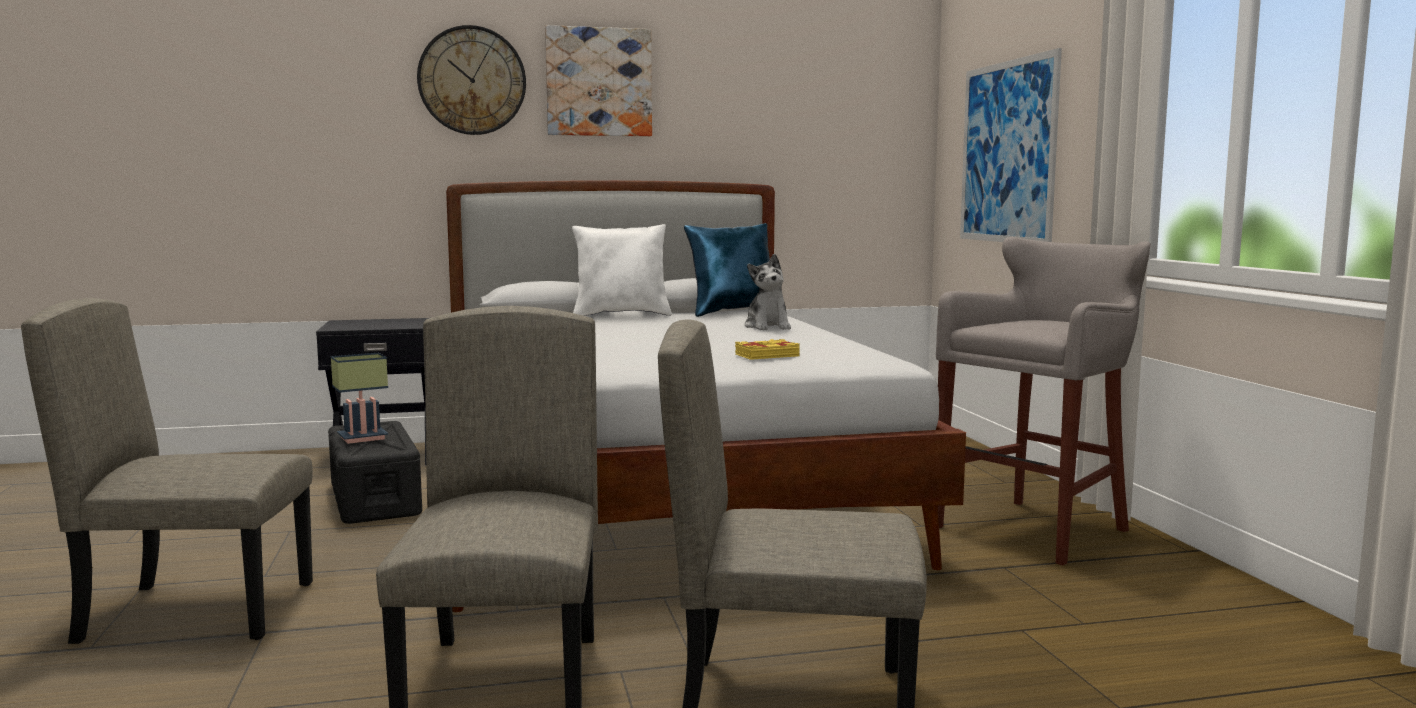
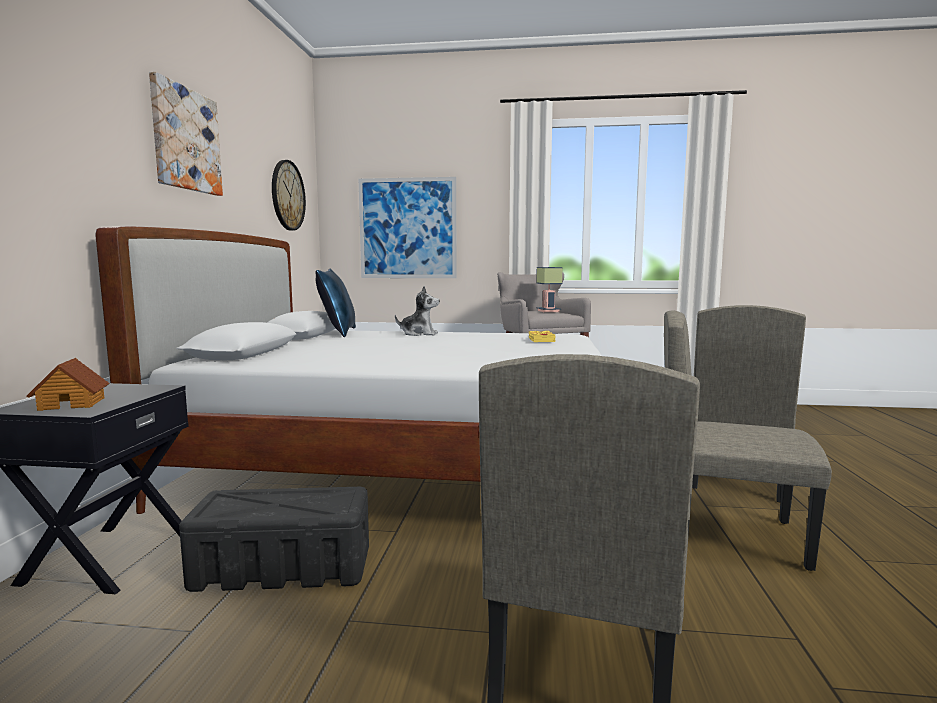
camera: 70 degrees left, 0 degrees up
(356, 324) = (72, 403): none -> toy house
(361, 439) = (280, 506): table lamp -> table lamp (549, 311)
(472, 80) = (96, 109): wall clock -> wall clock (287, 195)
(622, 315) = (304, 344): white pillow -> none

